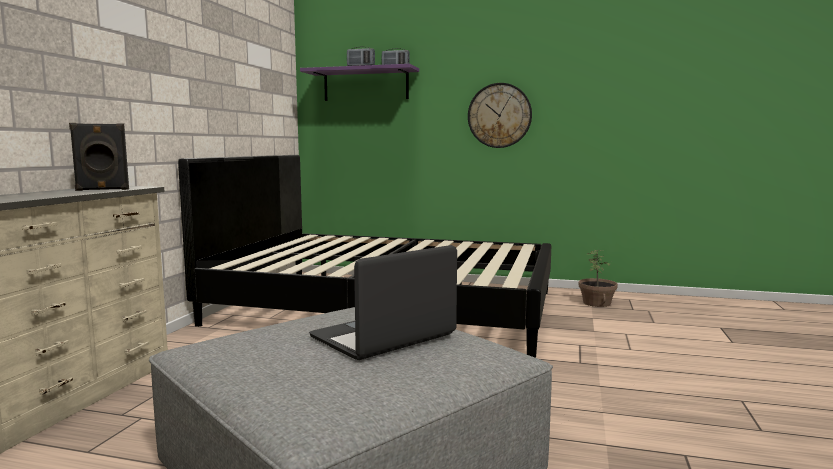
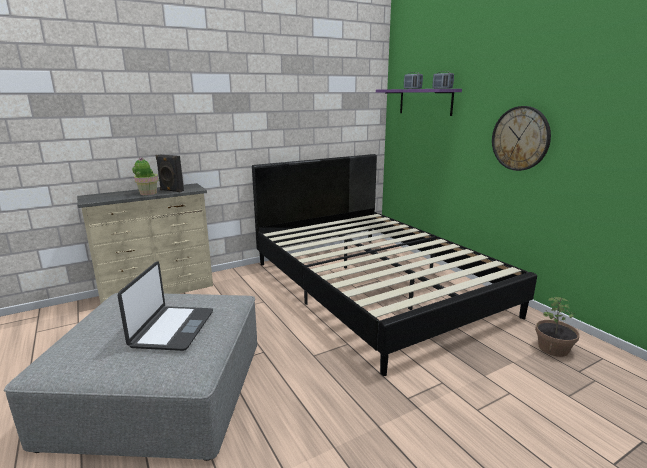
camera: 45 degrees right, 10 degrees up
(69, 193) = (148, 193): none -> potted plant
(384, 337) = (172, 329): laptop -> laptop turned 90 degrees clockwise

